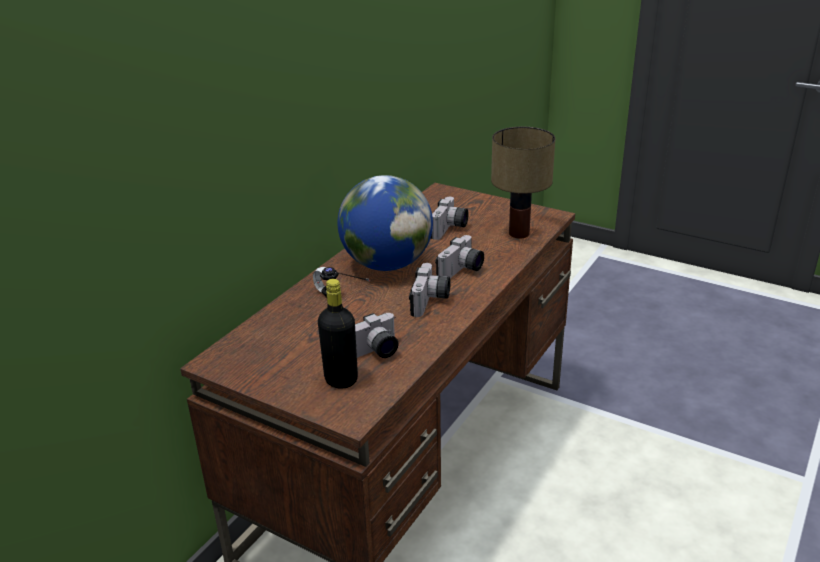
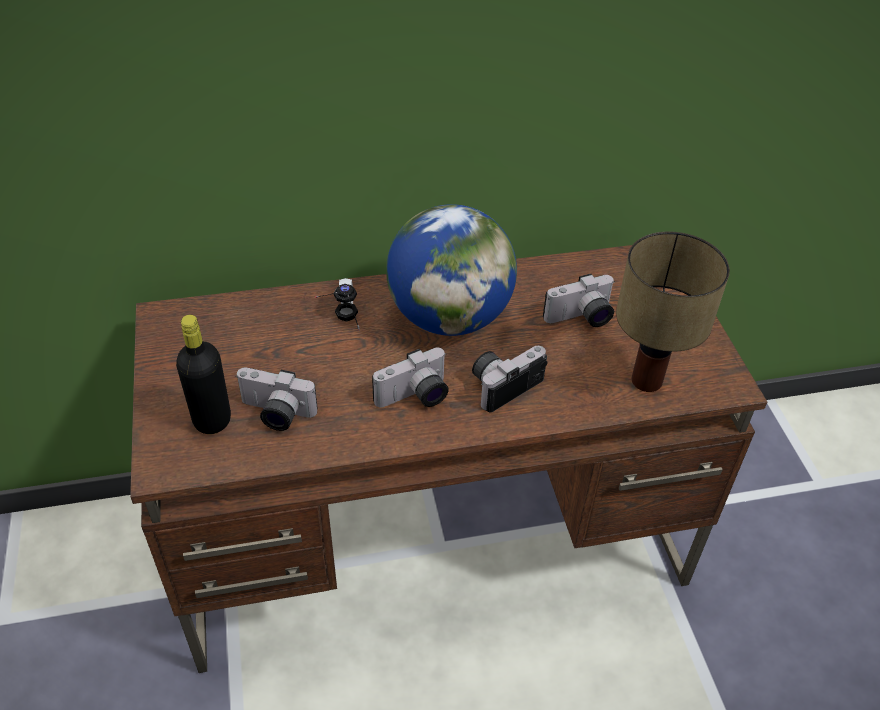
camera: 45 degrees right, 15 degrees up
(462, 271) = (503, 384): camera -> camera turned 150 degrees clockwise

